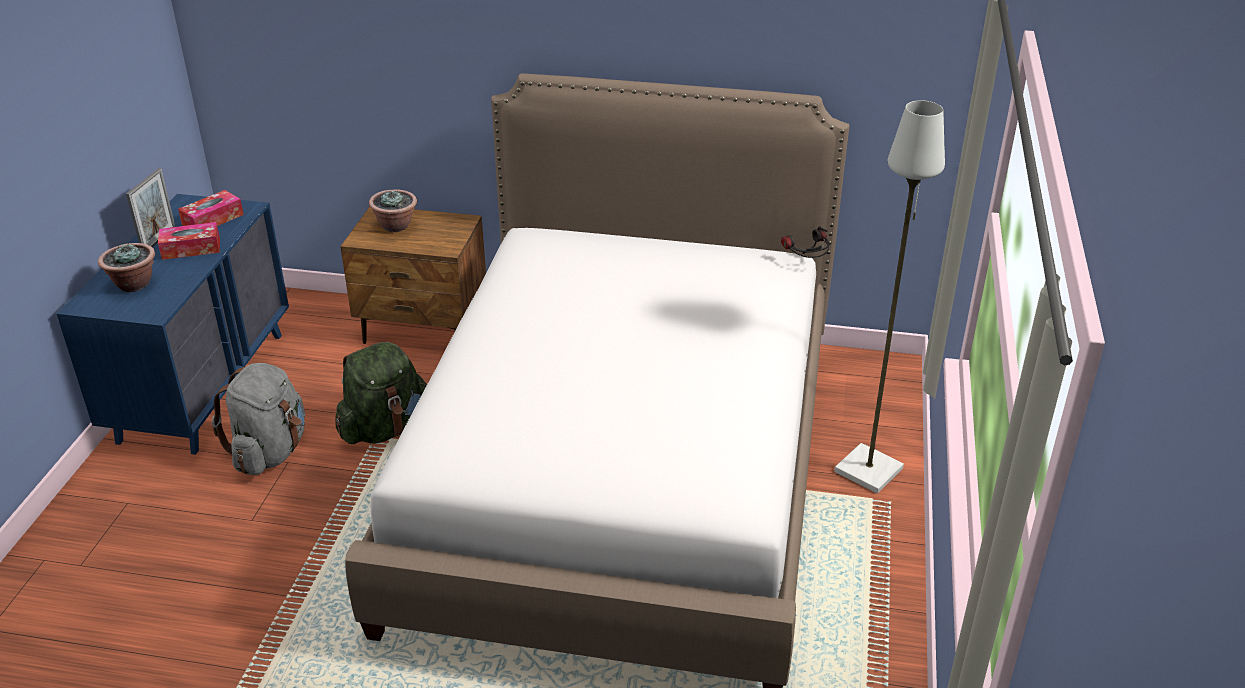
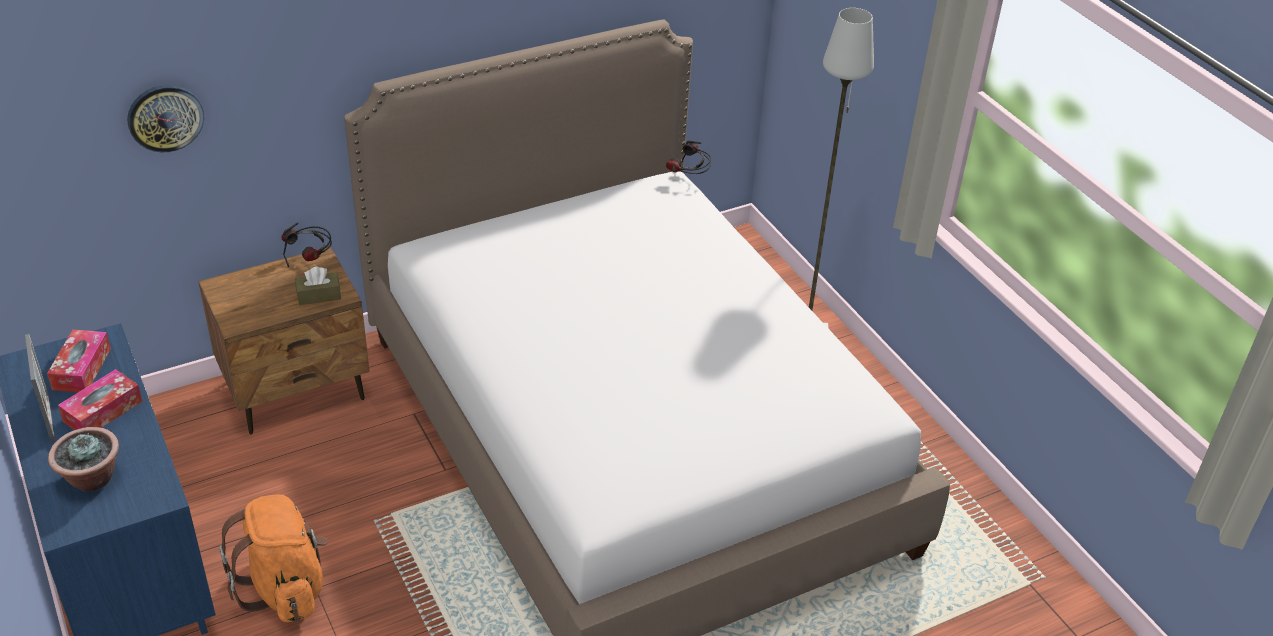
camera: 40 degrees left, 5 degrees up
(270, 452) = (285, 588): grey backpack -> orange backpack
(354, 52) = (165, 117): none -> wall clock
(385, 428) = (374, 506): green backpack -> none
(396, 226) = (256, 292): potted plant -> none
(433, 243) = (319, 295): none -> brown tissue box
(455, 221) = (311, 262): none -> headphones

